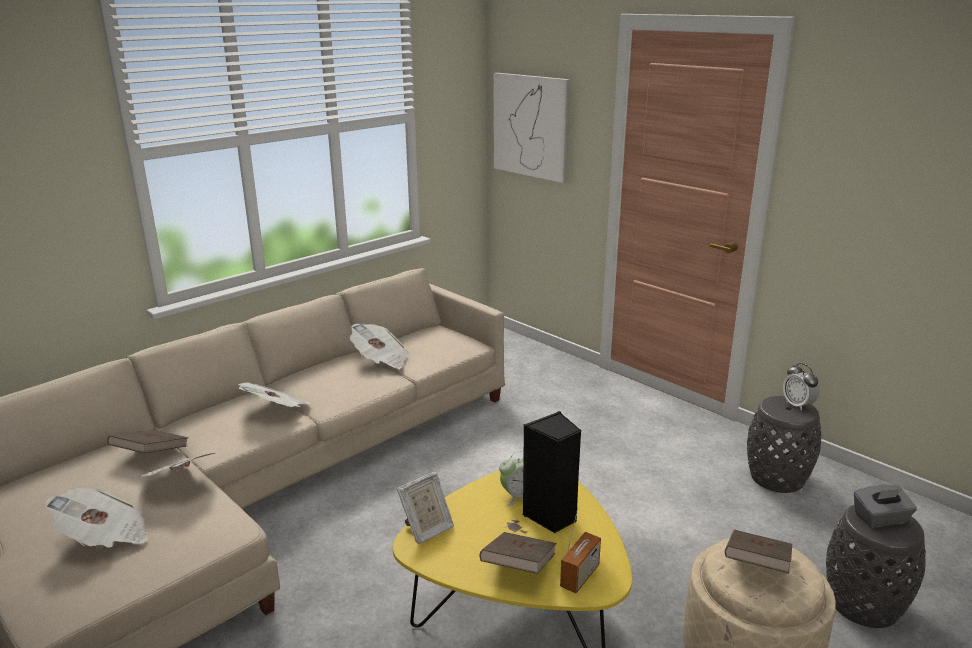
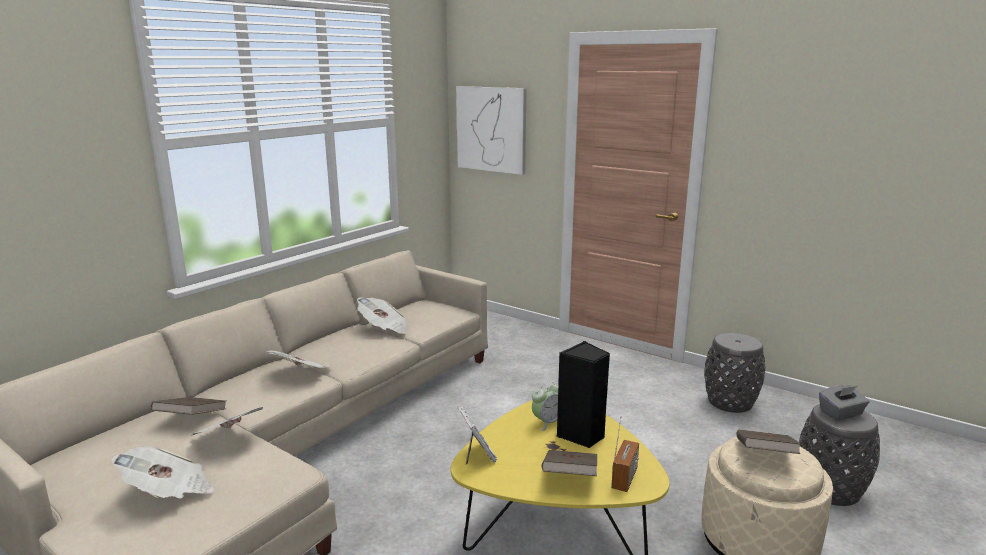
camera: 10 degrees left, 5 degrees down
(427, 530) = (477, 456): picture frame -> picture frame turned 60 degrees counterclockwise
(798, 405) = (744, 338): alarm clock -> none

